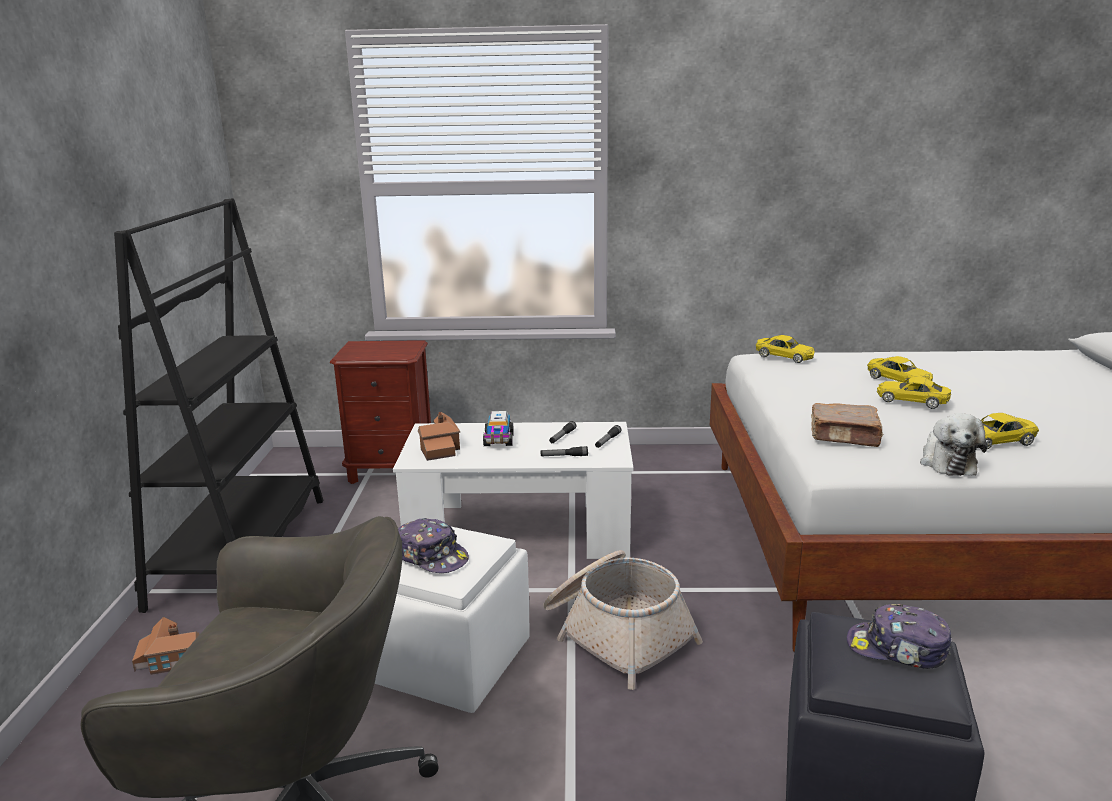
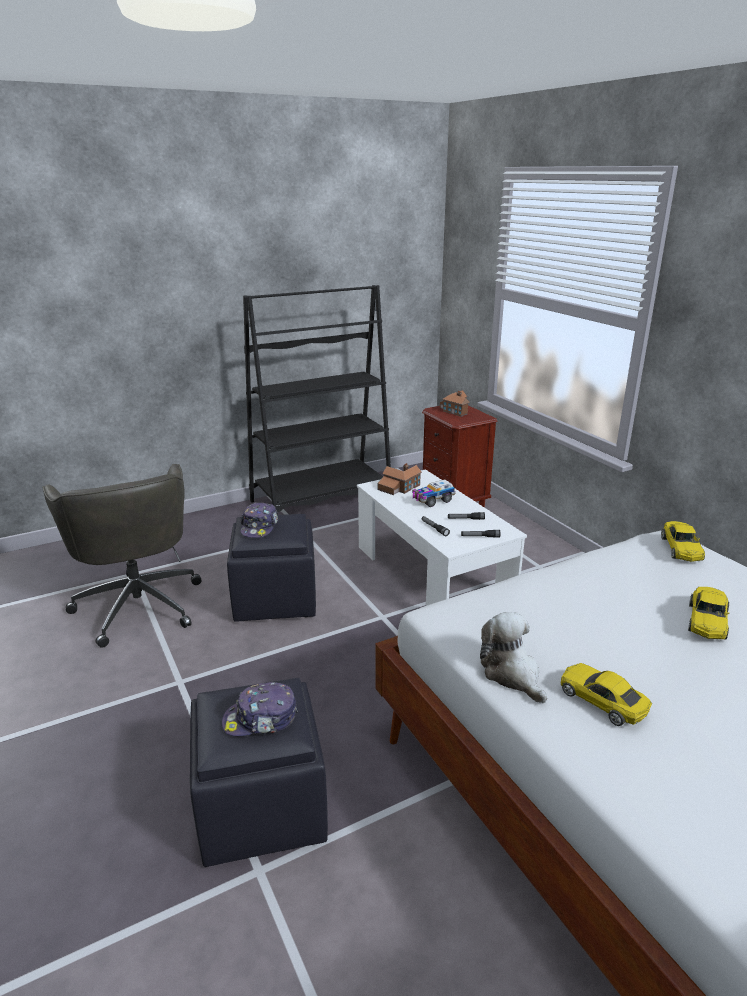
camera: 60 degrees right, 5 degrees up
(169, 658) = (223, 524): toy house -> toy house (455, 410)
(448, 660) = (276, 598): white ottoman -> black ottoman
(615, 633) = (349, 650): basket -> none
(845, 437) = (508, 611): brown book -> none
(897, 649) = (260, 719): cap -> cap turned 90 degrees counterclockwise
(912, 400) = (658, 637): yellow toy car -> none
(946, 462) = (512, 674): plush toy -> plush toy turned 90 degrees clockwise

